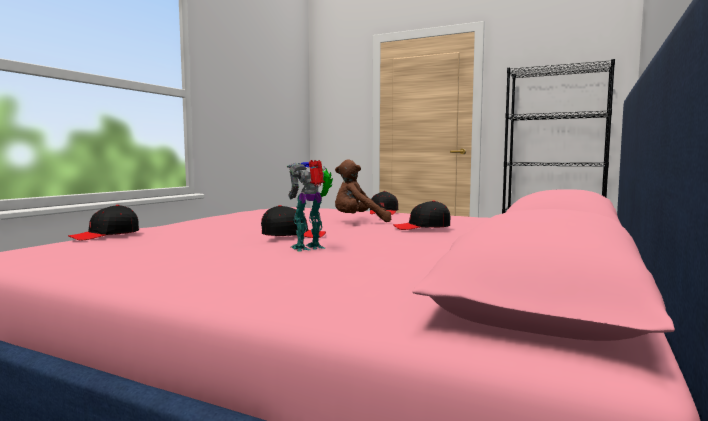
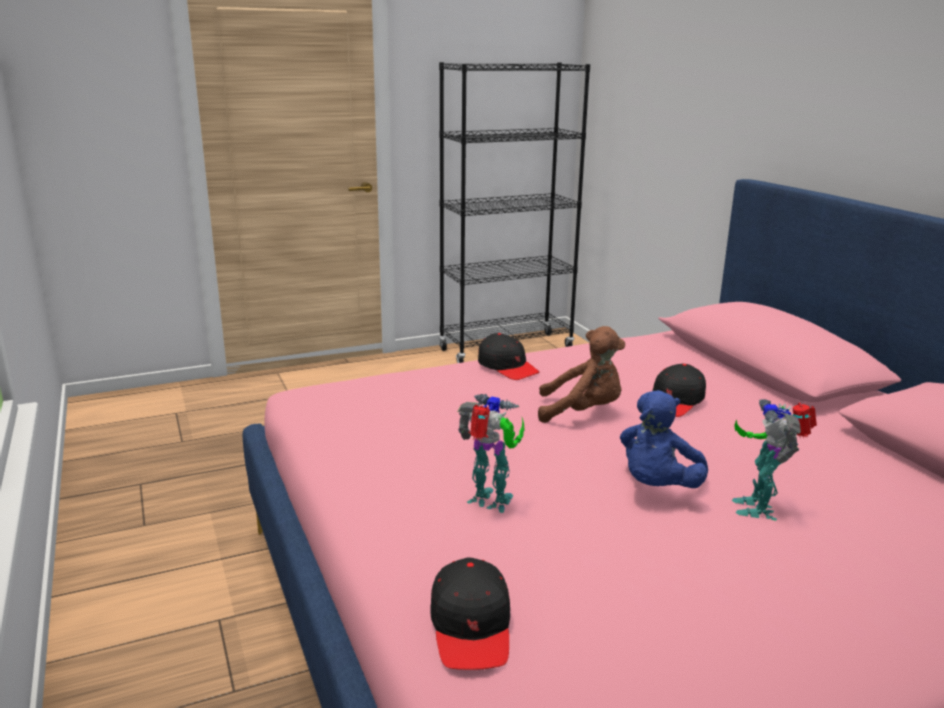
camera: 50 degrees left, 15 degrees up
(224, 226) = (491, 503): none -> toy robot
(293, 235) = (657, 487): black cap -> blue plush toy
(359, 222) = (582, 412): brown plush toy -> brown plush toy turned 120 degrees counterclockwise

